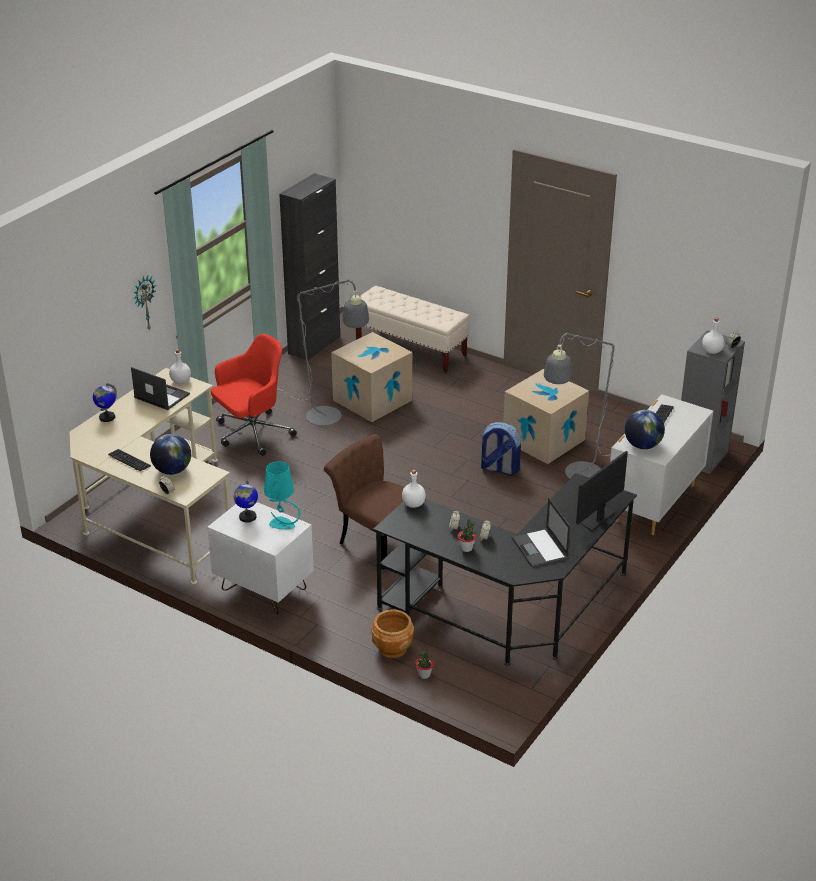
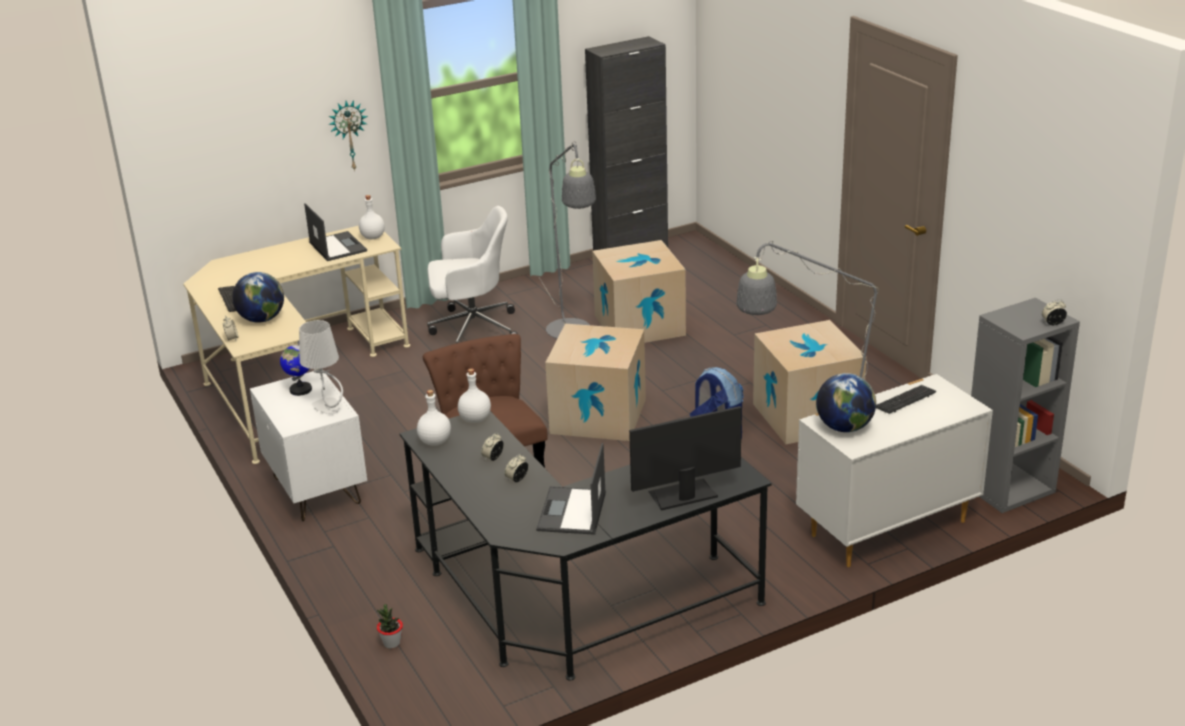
camera: 30 degrees right, 5 degrees down
(107, 417) = (261, 255): globe -> none
(252, 434) = (472, 329): red office chair -> white office chair
(282, 524) = (328, 407): turquoise table lamp -> grey table lamp
(392, 648) = (387, 600): brown planter -> none
(408, 477) = (598, 416): none -> cardboard box
(411, 349) = (737, 283): beige bench -> none
(466, 548) = (481, 485): potted plant -> none
(712, 351) = (1015, 323): white bottle -> white bottle (435, 441)

